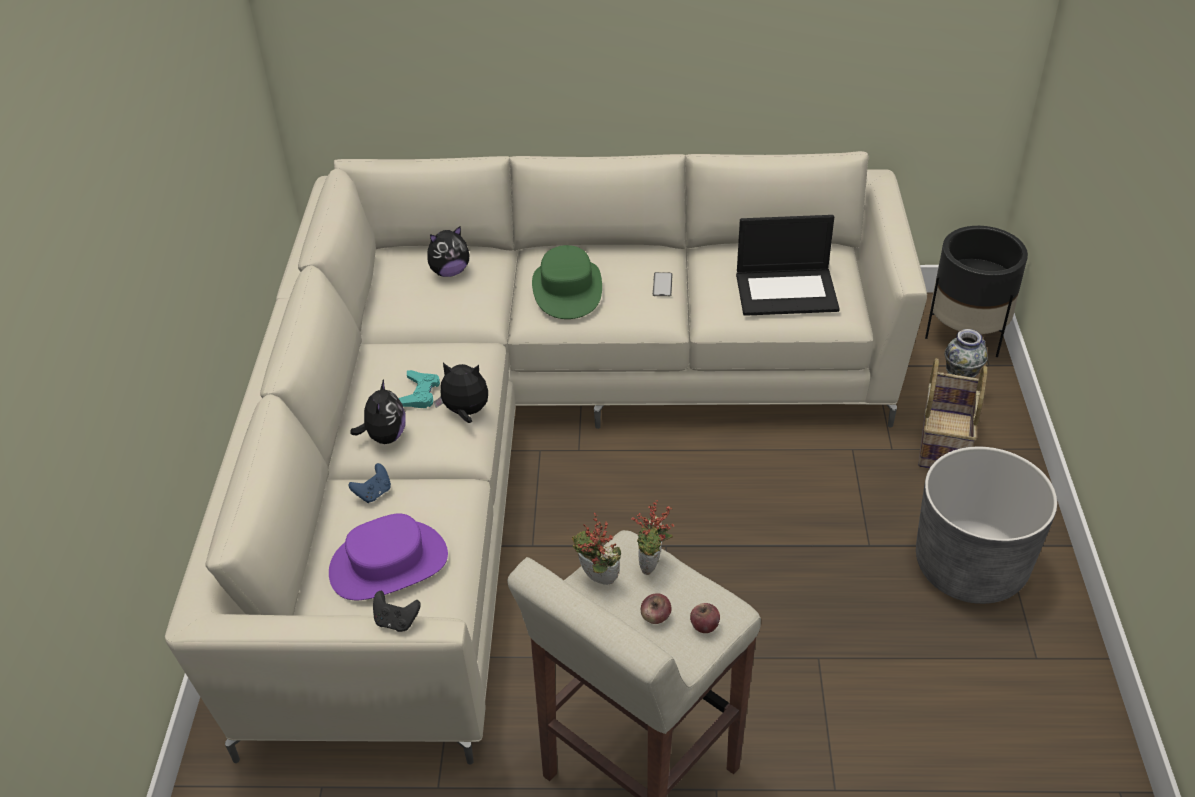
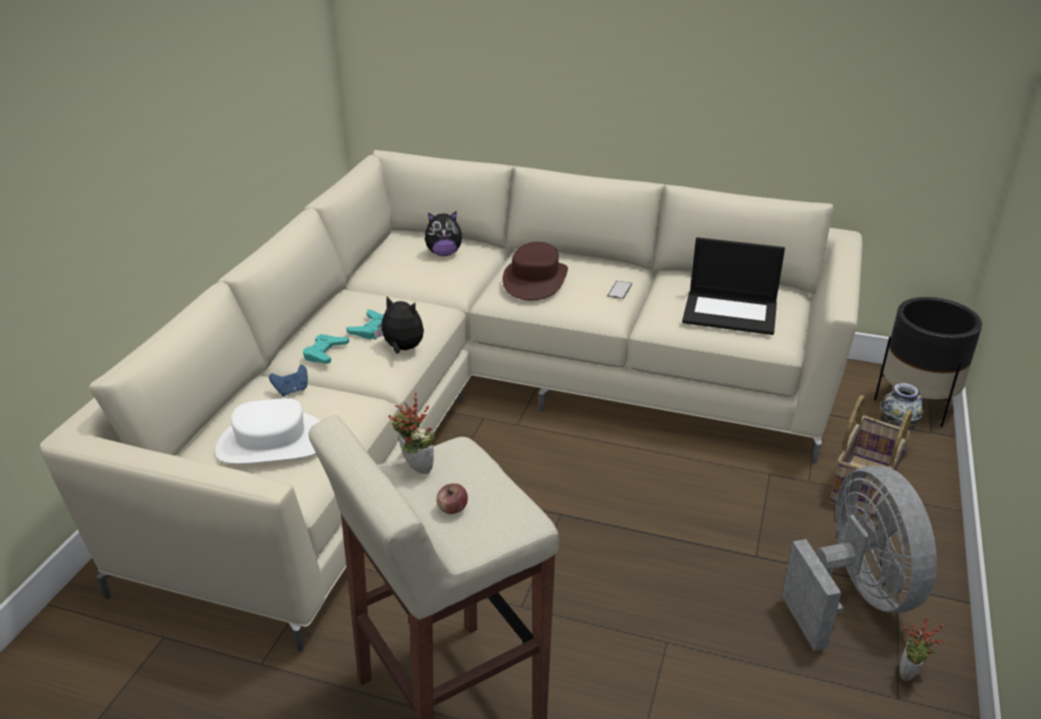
camera: 15 degrees right, 10 degrees down
(385, 436) = (325, 353): plush toy -> turquoise game controller
(388, 564) = (272, 443): purple hat -> white hat
(396, 621) = (232, 472): black game controller -> none
(567, 289) = (535, 280): green hat -> brown hat
(652, 566) = (473, 468): potted plant -> potted plant (910, 675)
(704, 626) = (495, 527): apple -> none
(970, 566) = (853, 597): grey planter -> grey fan

